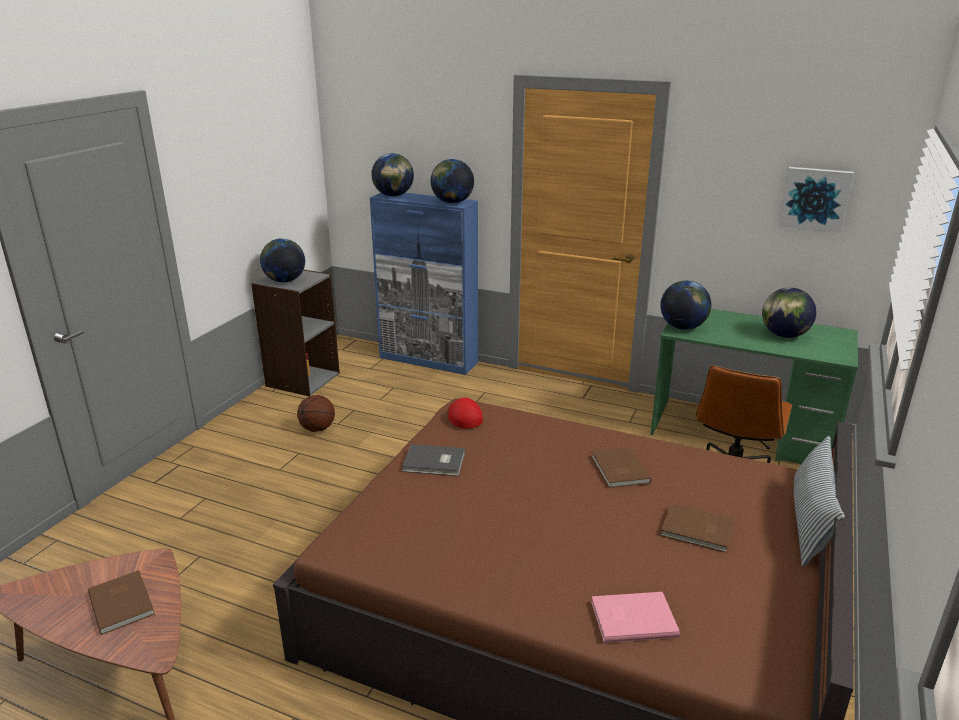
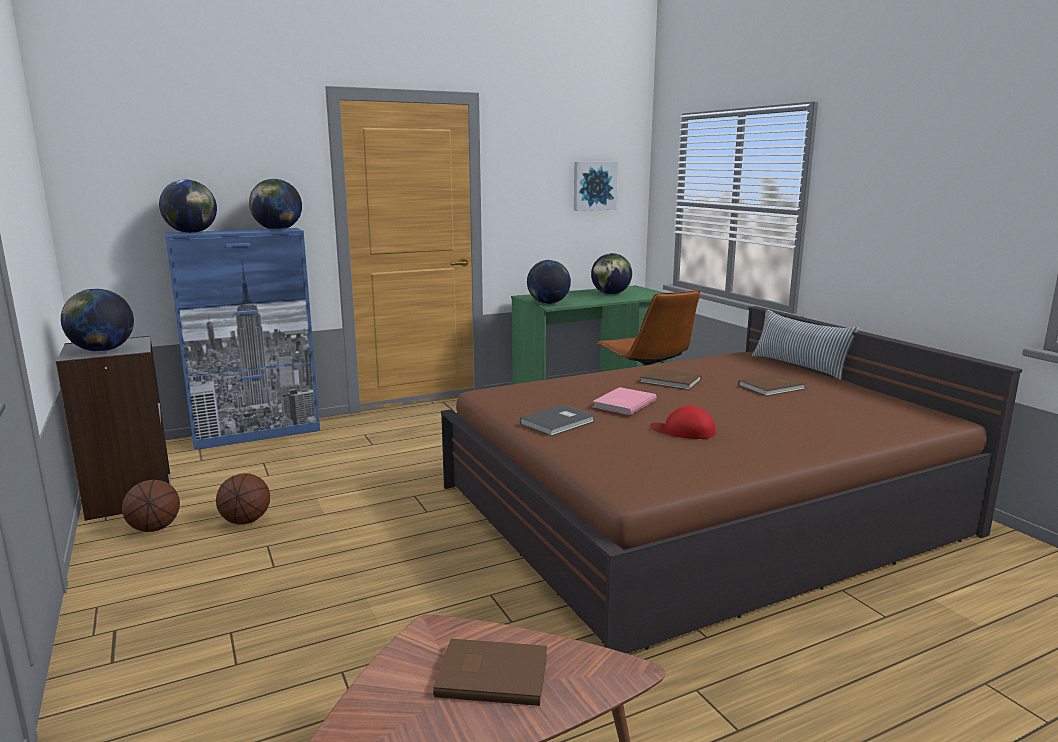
camera: 50 degrees left, 10 degrees down
(279, 409) = (154, 528): none -> basketball
(464, 416) = (506, 394): red cap -> red cap (683, 431)
(632, 618) = (850, 428): pink book -> pink book (622, 403)

